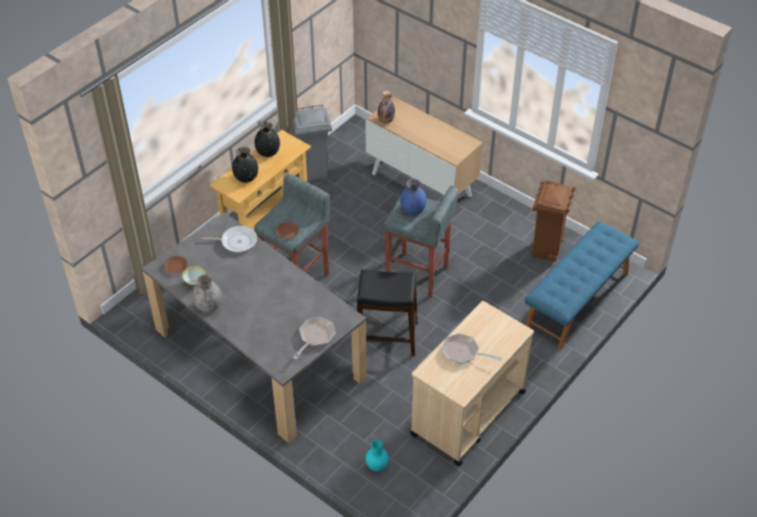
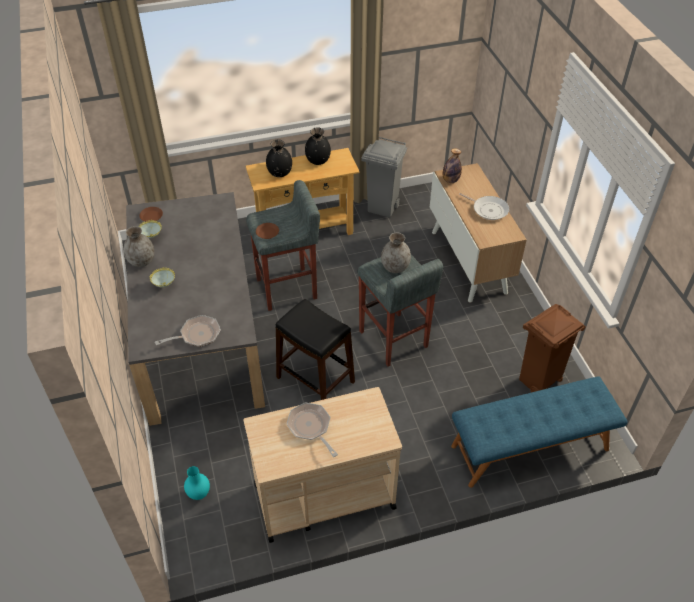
camera: 35 degrees right, 0 degrees up
(236, 241) = (217, 220): frying pan -> frying pan (488, 209)
(249, 314) = (164, 285): none -> bowl
(412, 210) = (395, 267): blue vase -> grey vase

